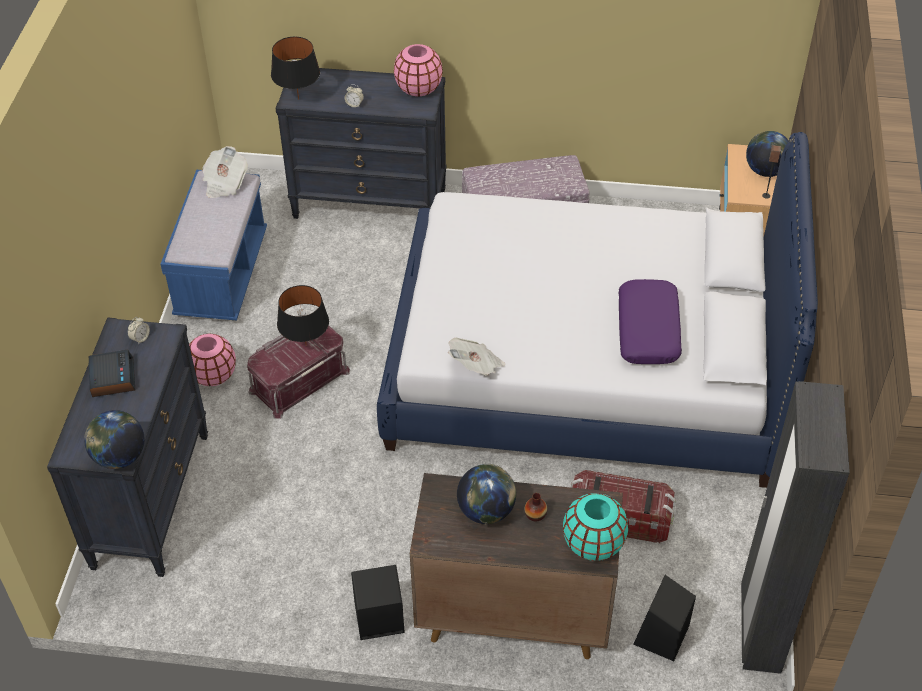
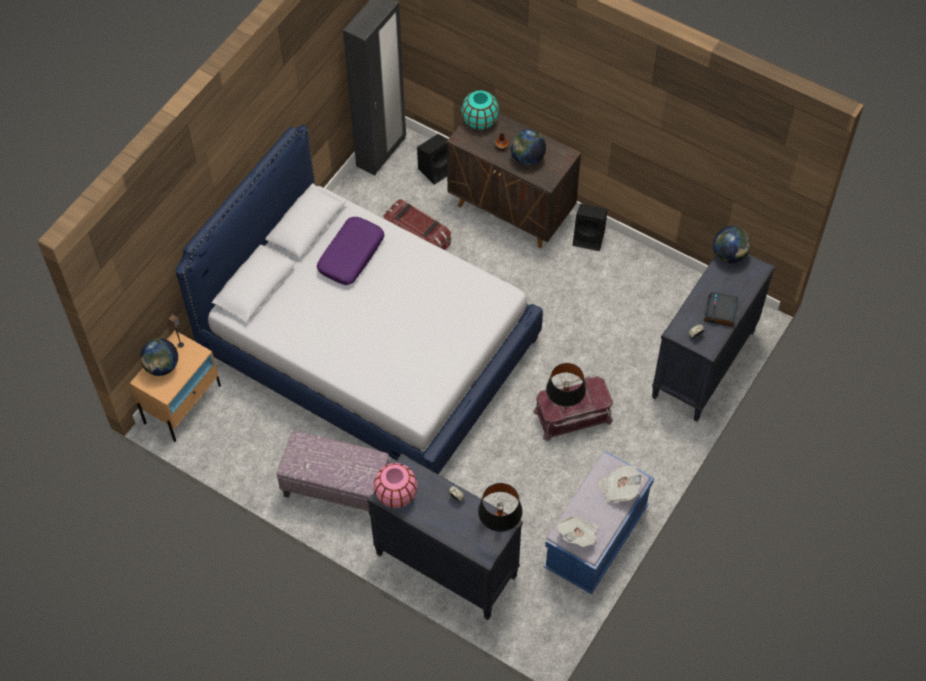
camera: 155 degrees left, 10 degrees up
(213, 375) = (632, 446): pink vase -> none
(476, 366) = (476, 272): newspaper -> newspaper (619, 489)

